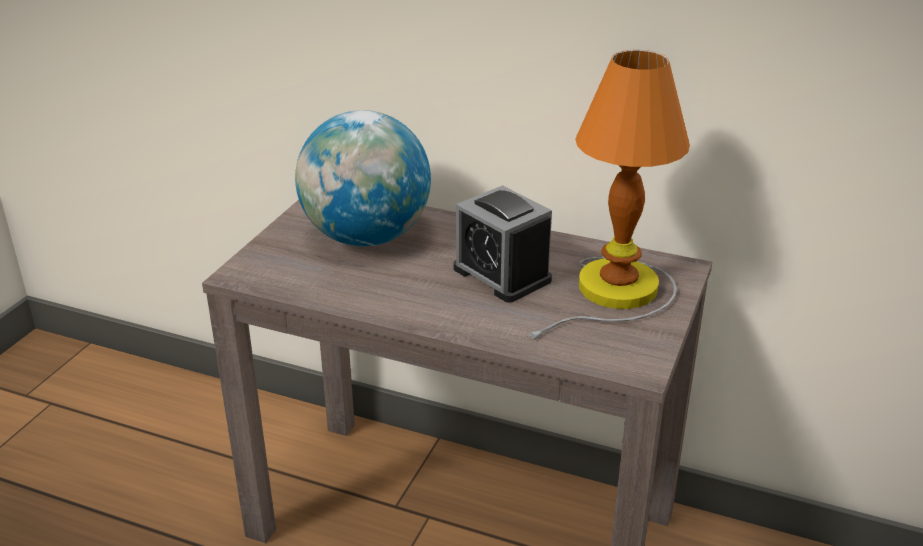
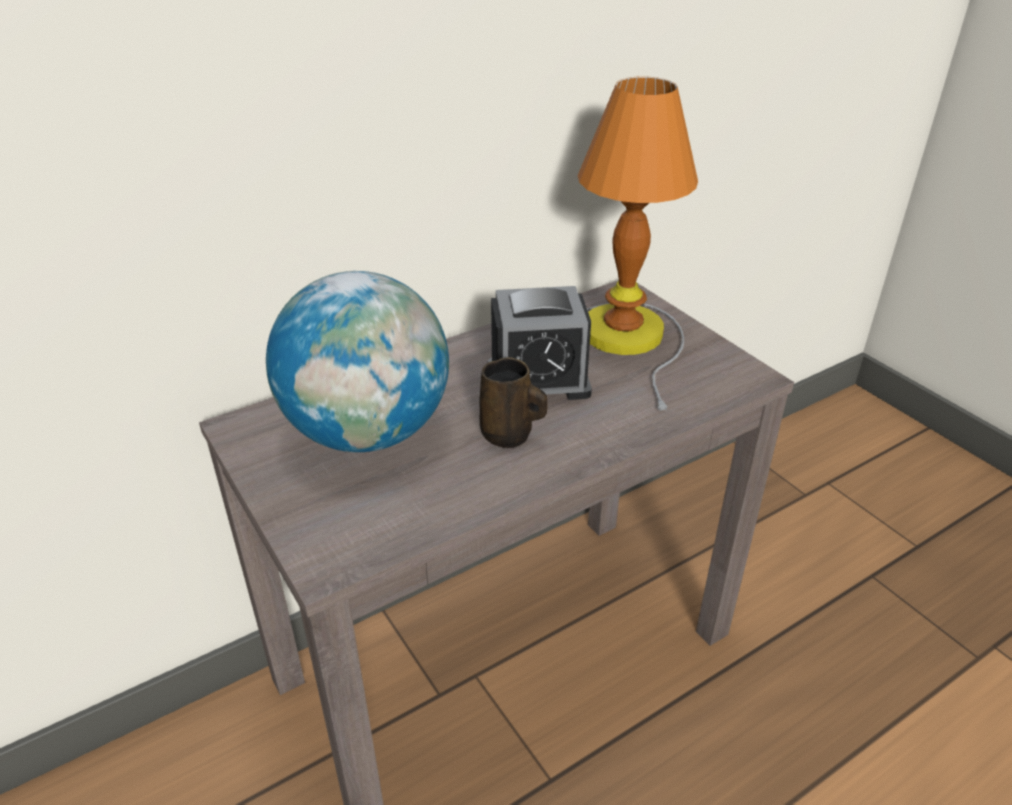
camera: 55 degrees left, 5 degrees up
(423, 287) = (509, 435): none -> brown mug

